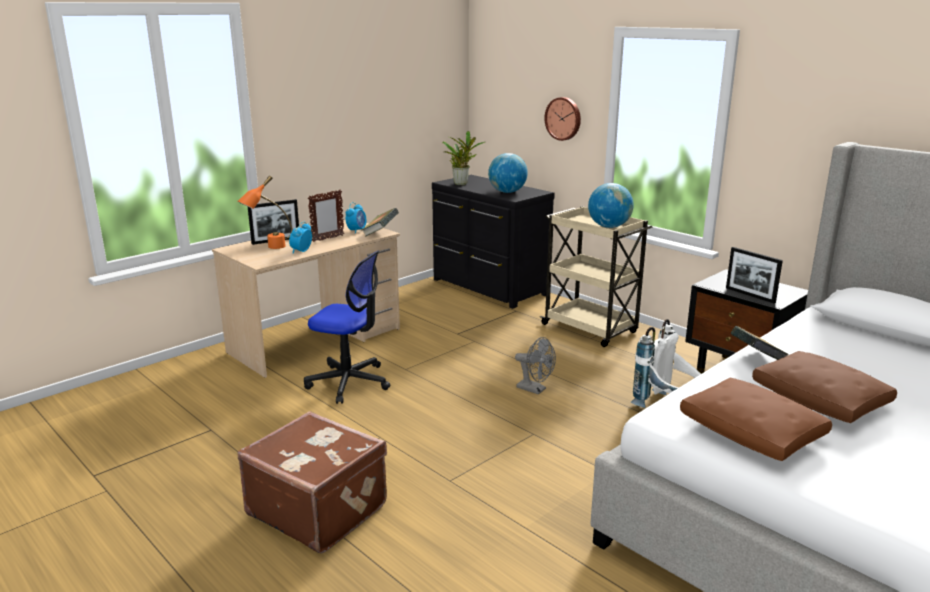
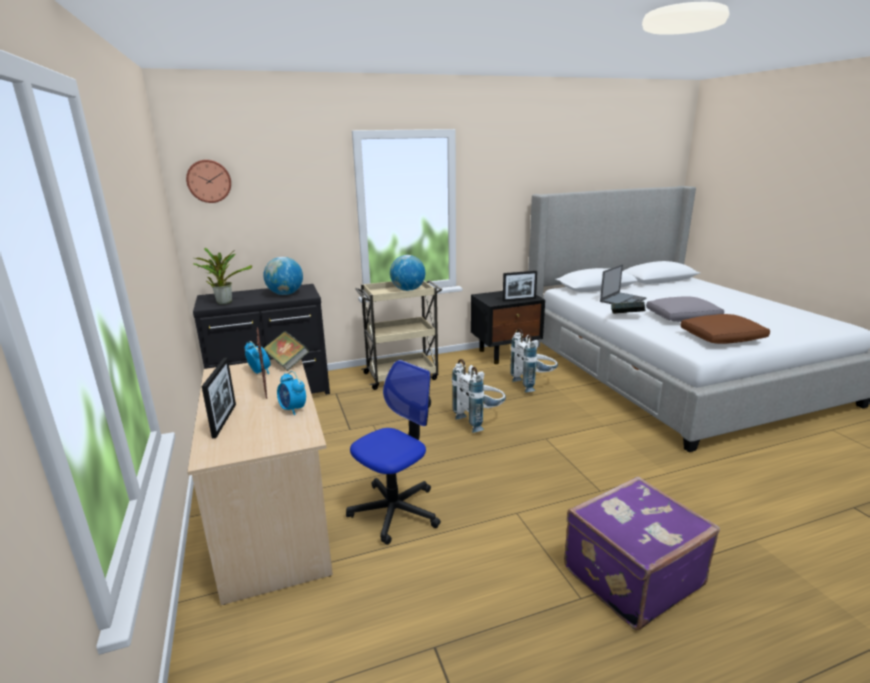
camera: 65 degrees left, 0 degrees up
(269, 248) = (249, 427): orange table lamp -> none
(318, 509) = (629, 575): brown suitcase -> purple suitcase
(535, 389) = (480, 420): grey fan -> white backpack
(563, 118) = (309, 216): wall clock -> wall clock (209, 181)
(820, 401) = (683, 318): brown pillow -> grey pillow
(850, 352) = (623, 300): none -> laptop

